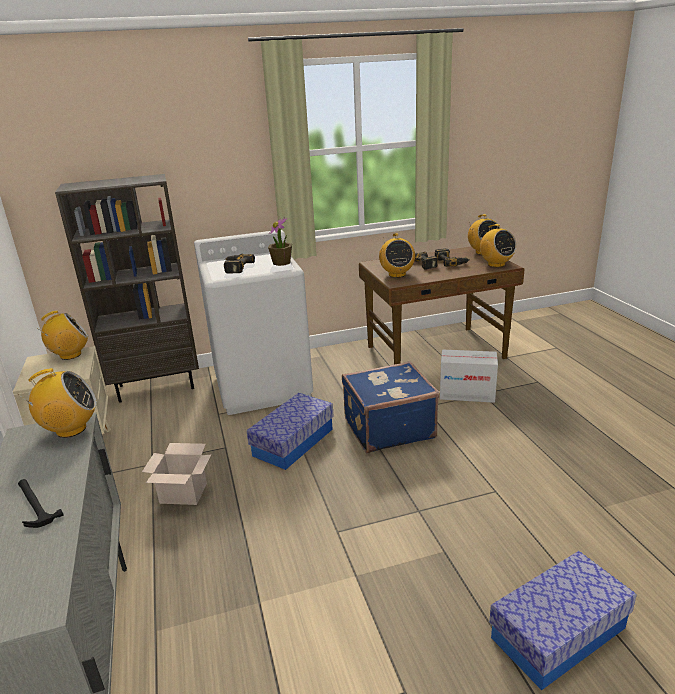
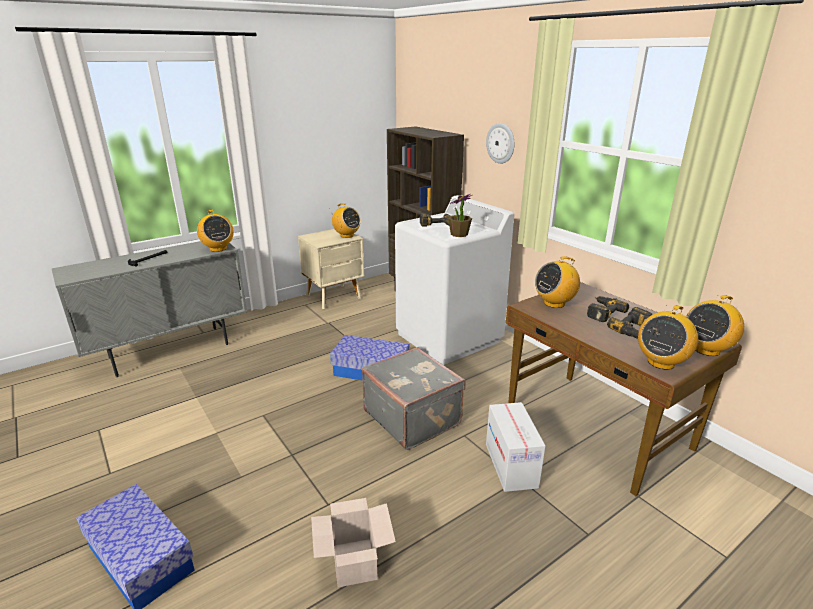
camera: 70 degrees right, 0 degrees up
(182, 494) = (297, 342): cardboard box -> cardboard box (353, 561)
(220, 171) = (501, 143): none -> wall clock
(388, 428) = (413, 417): blue suitcase -> grey suitcase

